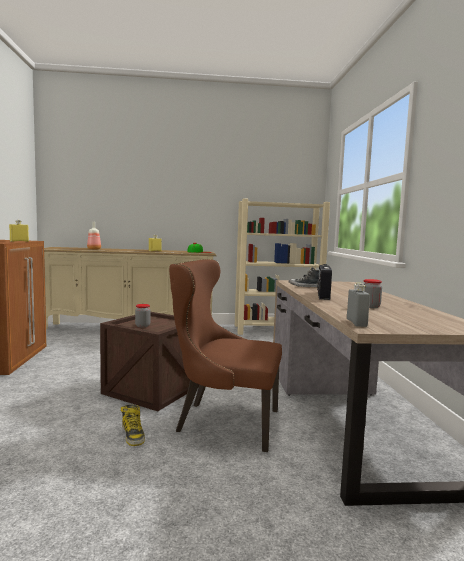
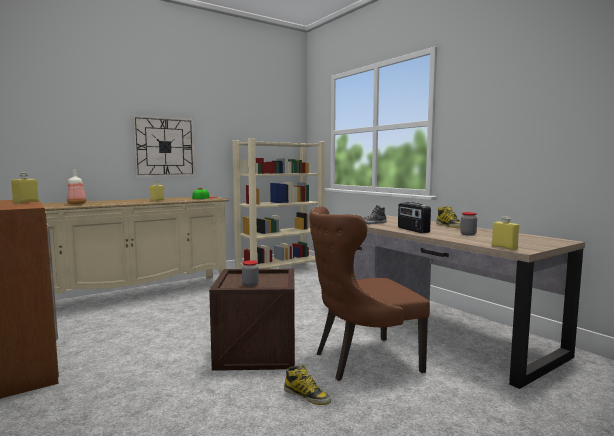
camera: 30 degrees left, 0 degrees up
(177, 206) = (164, 147): none -> wall clock
(356, 323) = (504, 247): grey bottle -> yellow bottle
(385, 298) = (450, 226): none -> boot

